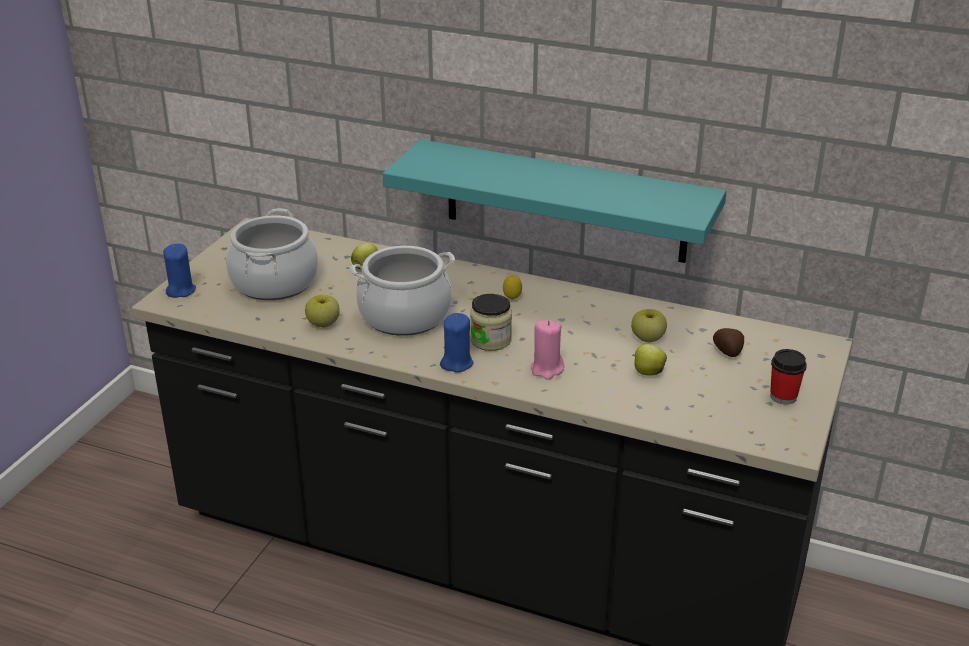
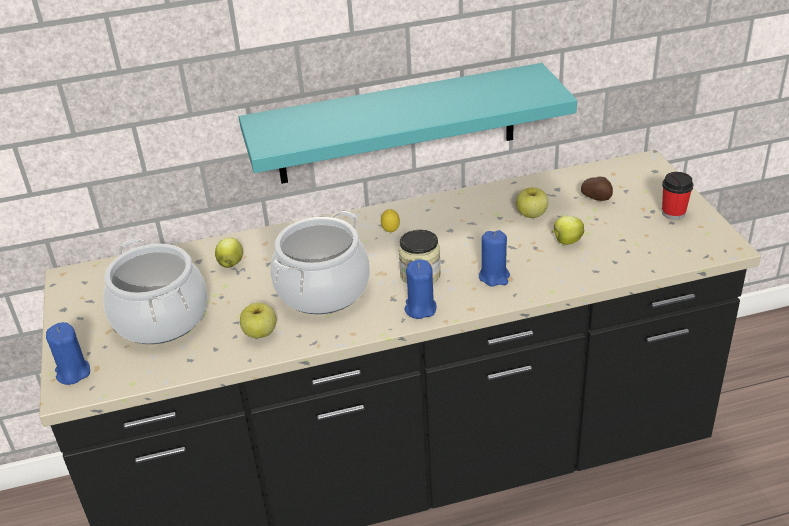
camera: 35 degrees left, 5 degrees up
(547, 369) = (494, 276): pink candle -> blue candle

